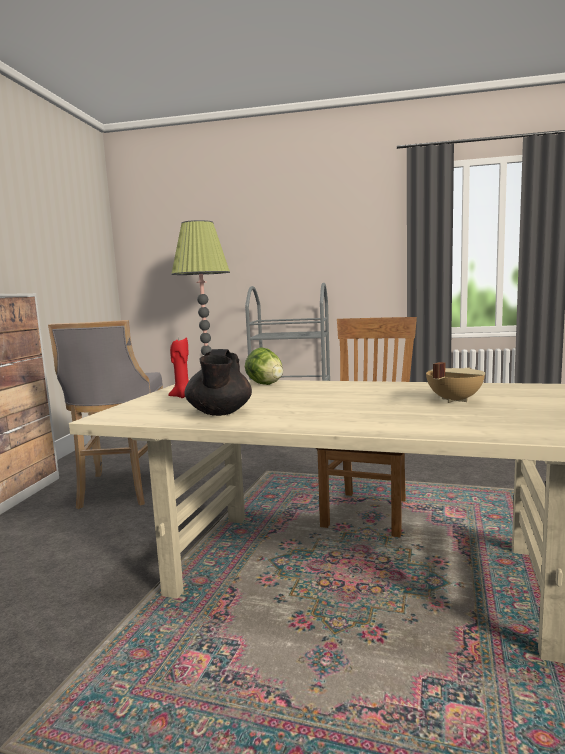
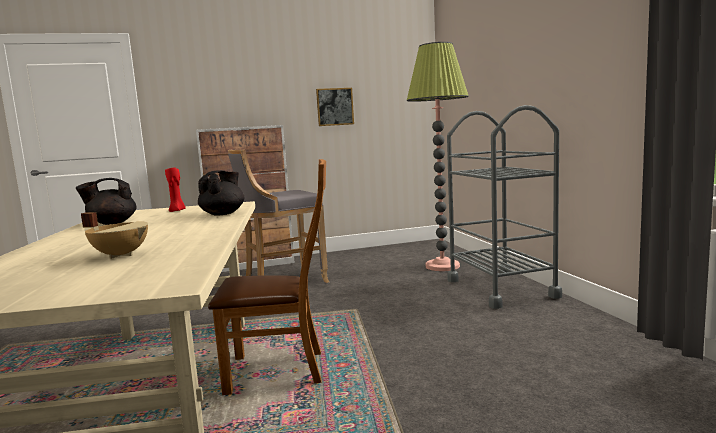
camera: 65 degrees right, 0 degrees up
(49, 274) = (335, 107): none -> picture
(265, 384) = (223, 214): lettuce -> black teapot

